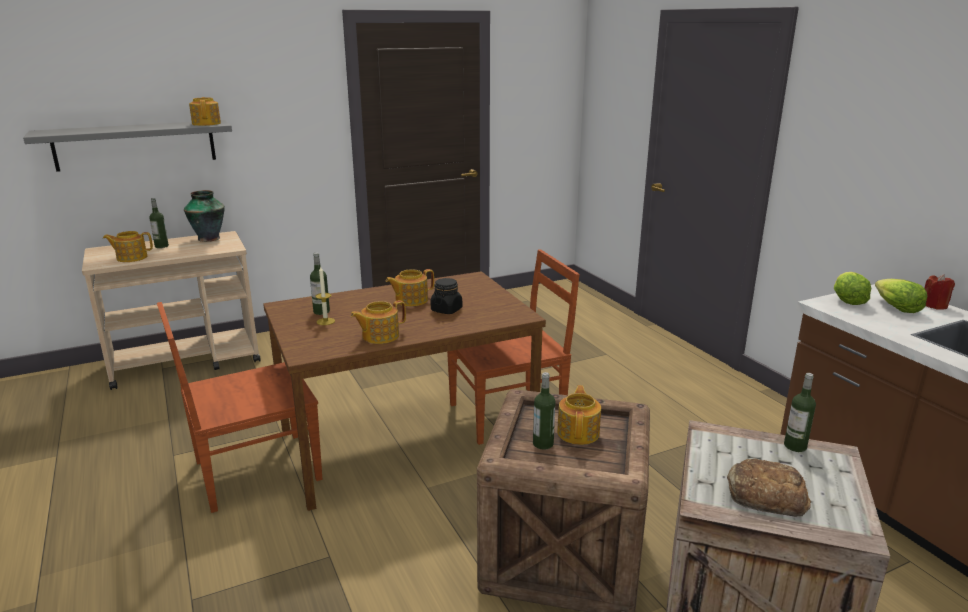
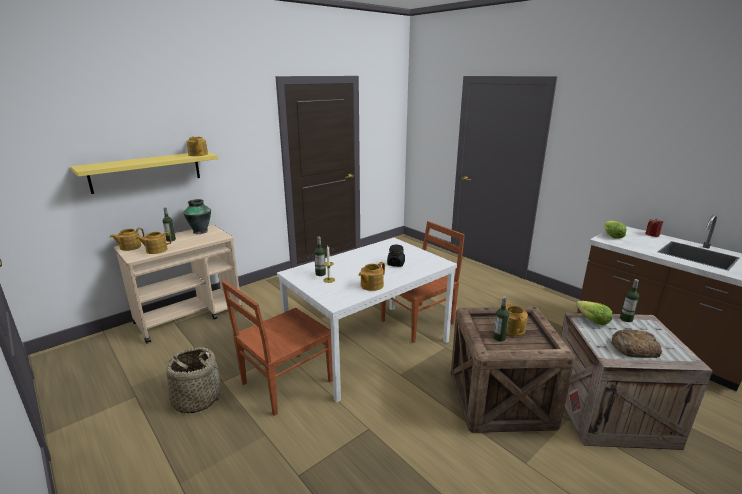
camera: 15 degrees left, 0 degrees up
(126, 472) = (196, 399): none -> basket
(135, 145) = (146, 171): grey shelf -> yellow shelf
(407, 439) = (369, 346): brown dining table -> white dining table
(410, 300) = (369, 260): teapot -> teapot (130, 247)
(895, 308) = (637, 238): lettuce -> lettuce (592, 320)

